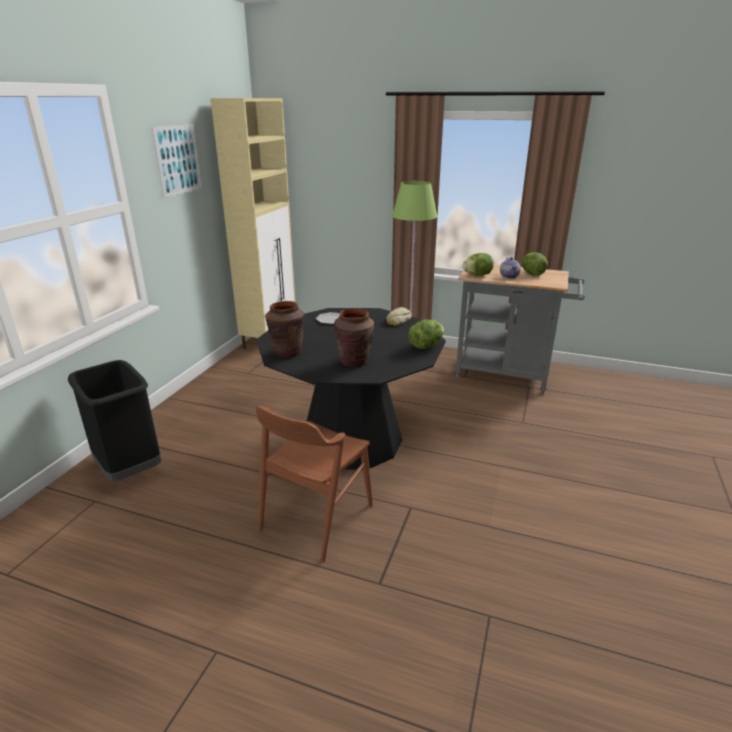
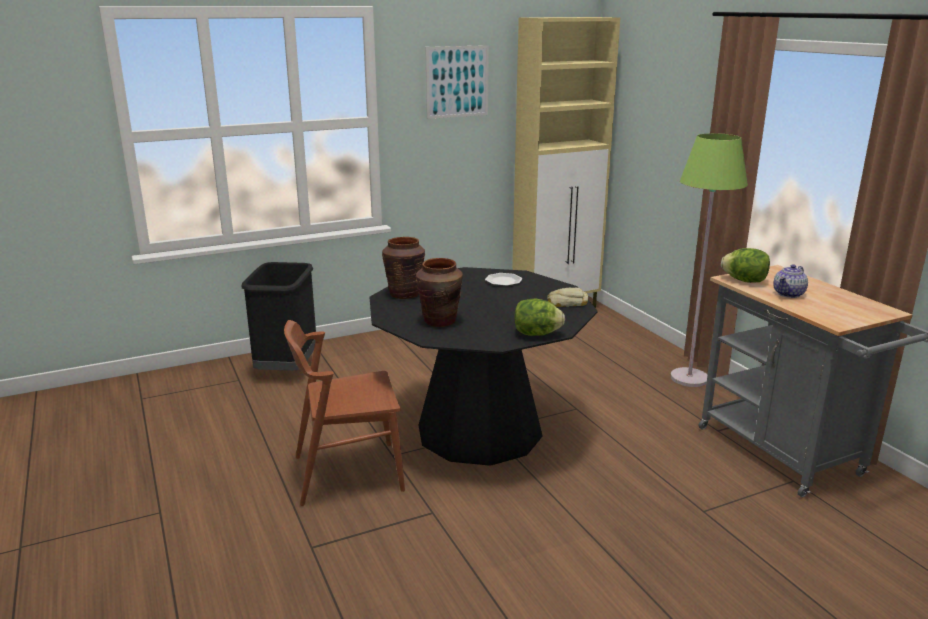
camera: 45 degrees right, 5 degrees down
(532, 274) = (834, 301): lettuce -> none

